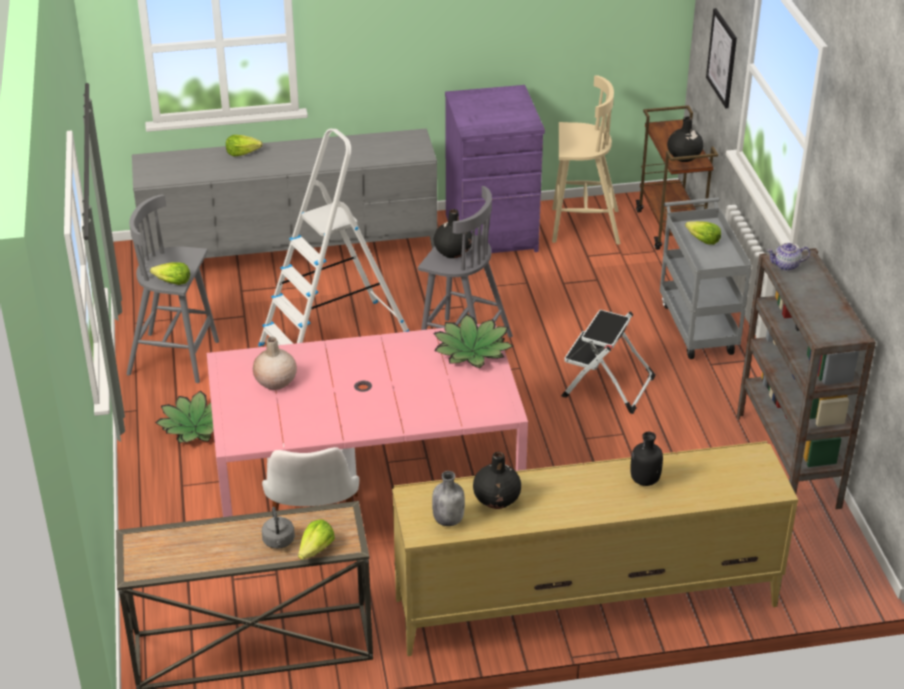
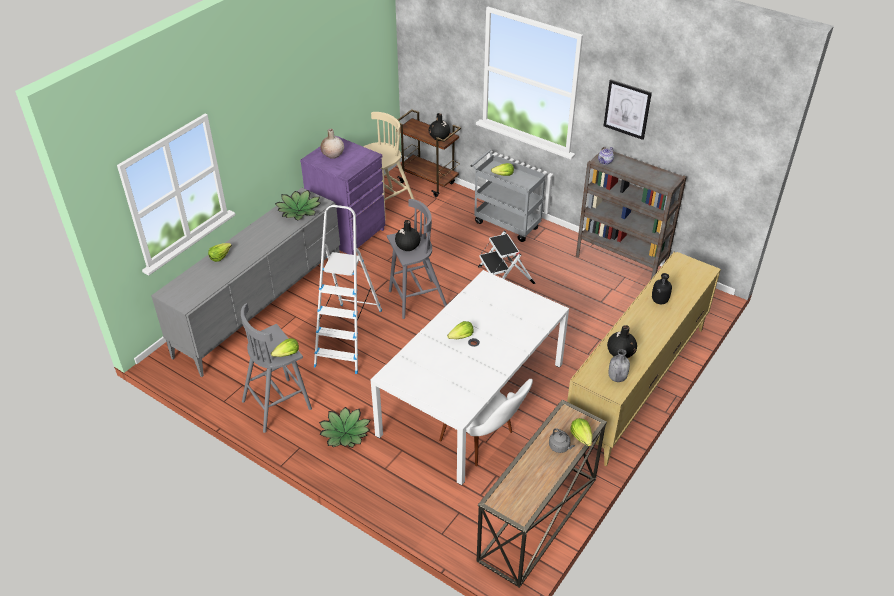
camera: 45 degrees left, 5 degrees up
(275, 382) = (430, 370): beige vase -> beige vase (333, 154)
(358, 372) = (461, 337): none -> lettuce
(367, 484) = (472, 399): pink dining table -> white dining table
(472, 351) = (495, 291): potted plant -> potted plant (299, 210)
(722, 58) = (447, 71): picture -> picture (627, 109)

